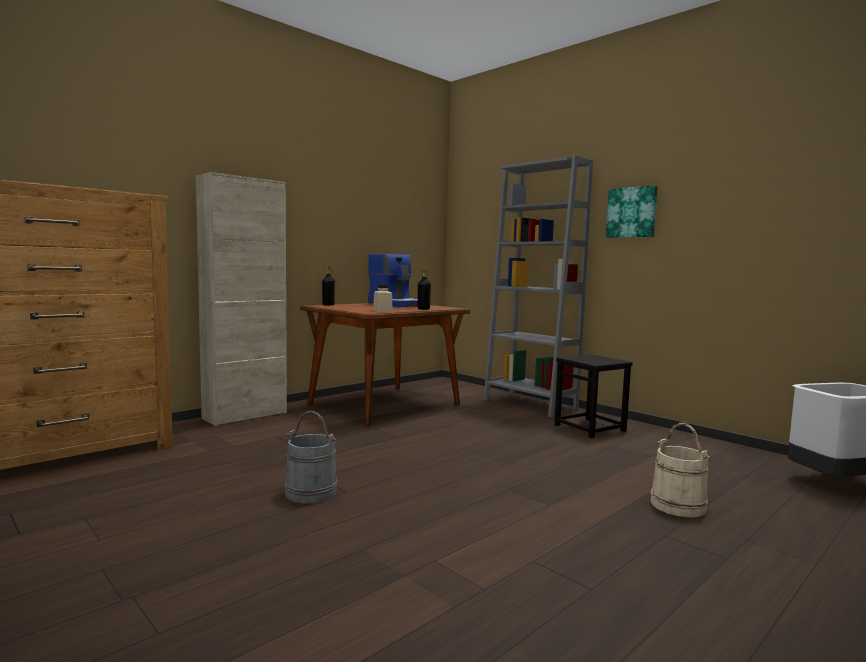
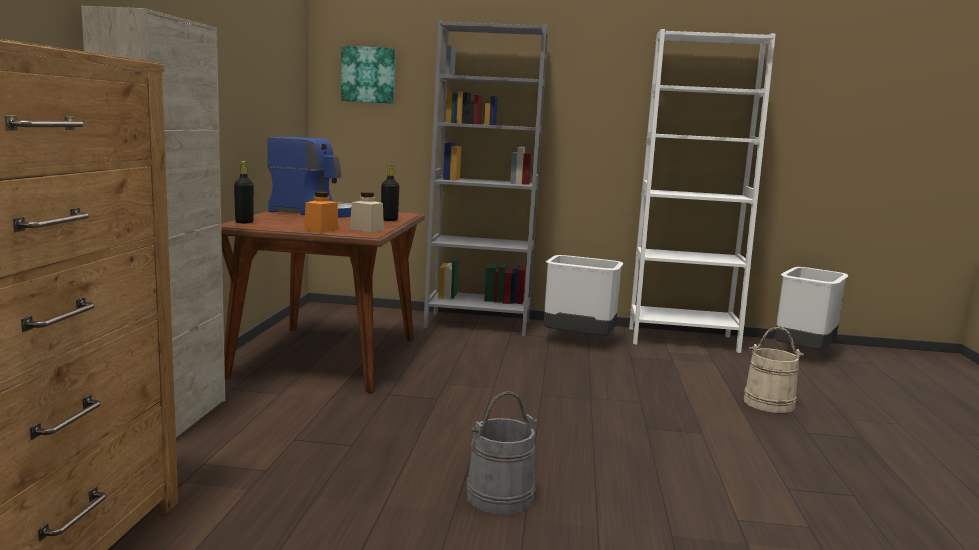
camera: 40 degrees left, 5 degrees up
(353, 309) = (321, 230): none -> orange jar
(590, 428) = (579, 341): black stool -> white trash can
(632, 212) = (593, 96): picture -> picture (368, 75)
(702, 445) = (682, 339): none -> white bookcase

